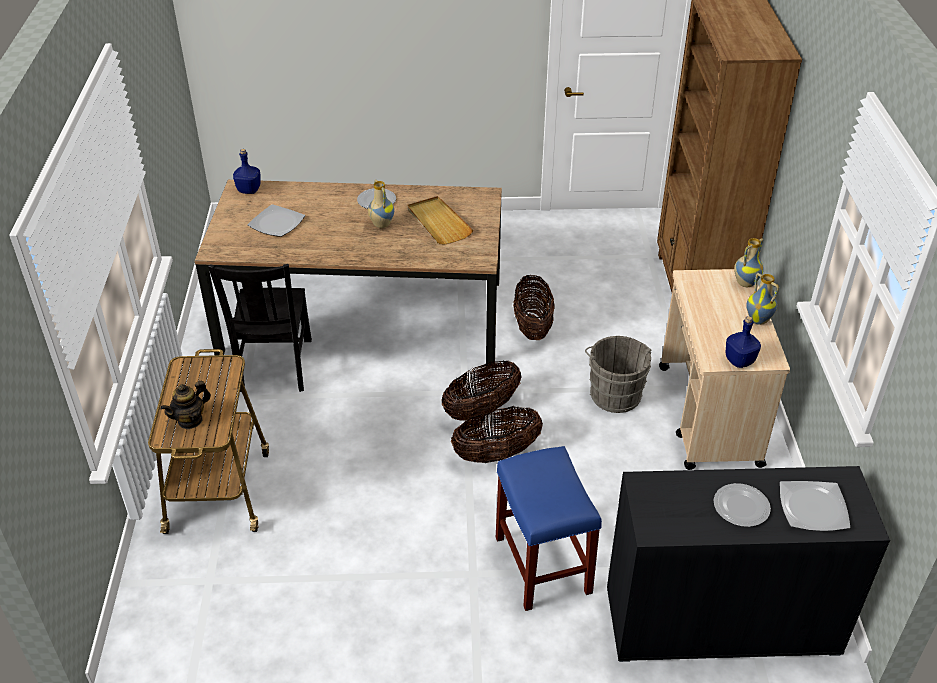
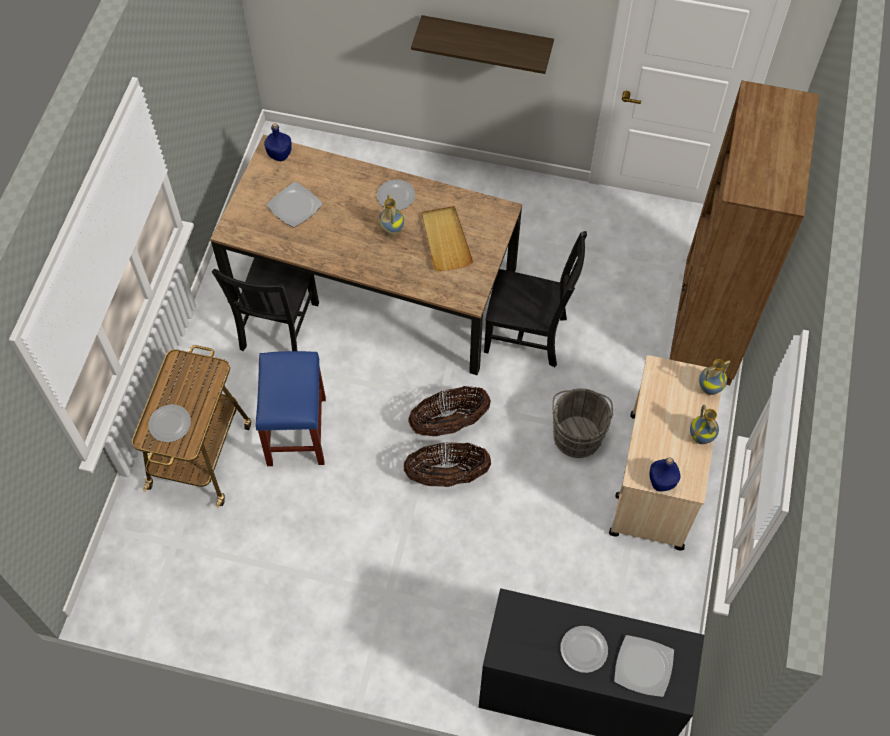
camera: 15 degrees right, 20 degrees up
(190, 420) = (170, 424): teapot -> plate
(431, 57) = (486, 40): none -> shelf
(532, 326) = (528, 335): basket -> black chair
(541, 563) = (448, 598): blue stool -> blue stool (296, 430)

